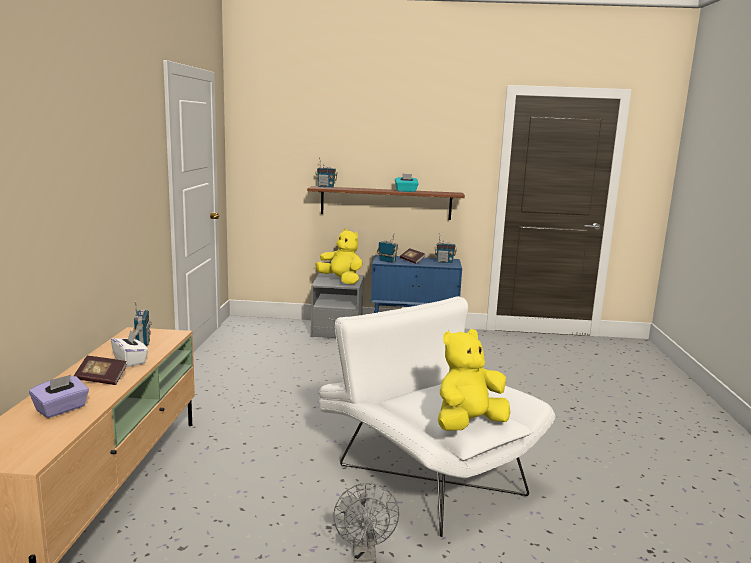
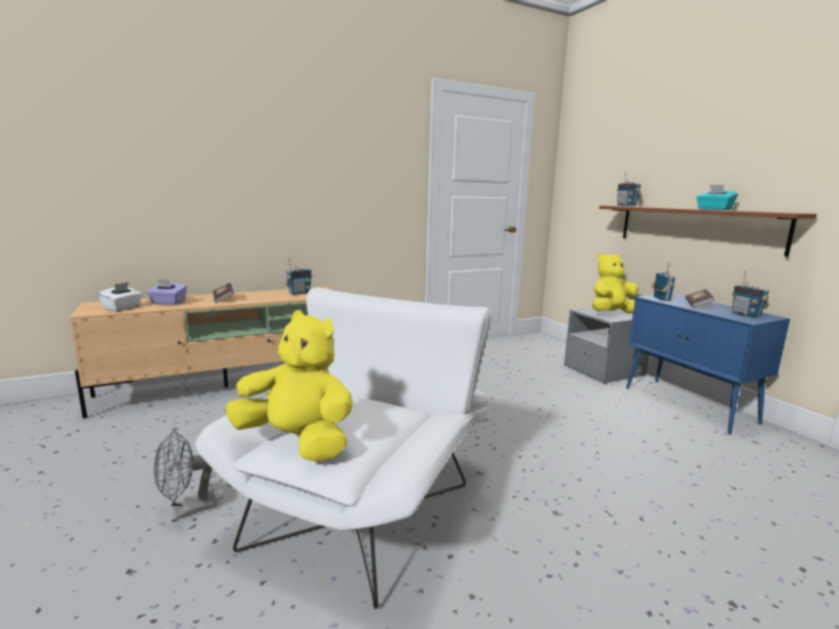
camera: 60 degrees right, 0 degrees up
(130, 361) = (262, 297): white tissue box -> white tissue box (123, 308)
(341, 281) = (611, 314): yellow plush toy -> yellow plush toy turned 120 degrees counterclockwise

